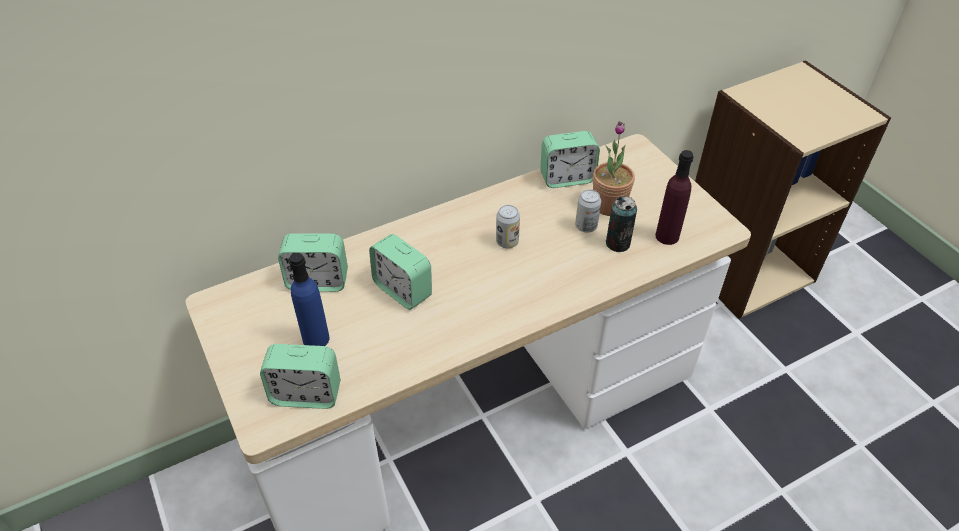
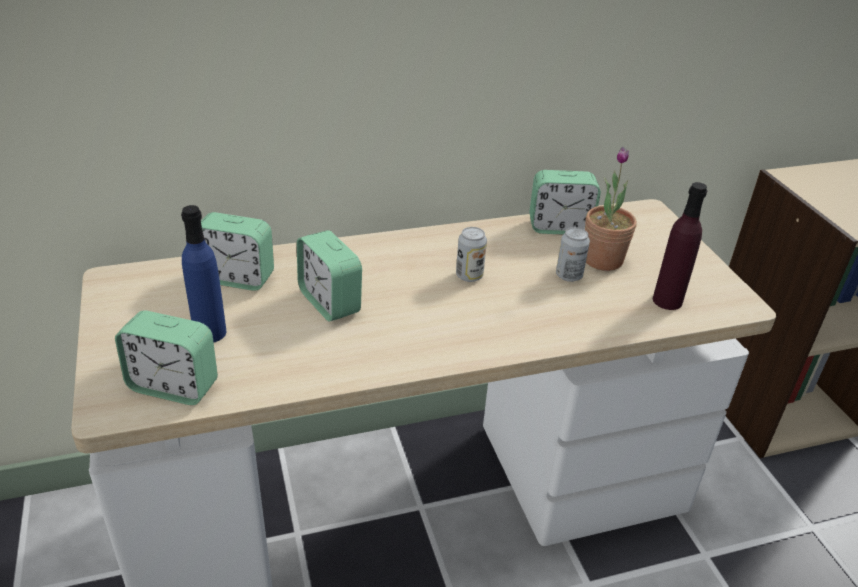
camera: 10 degrees right, 10 degrees down
(617, 243) = (603, 298): can -> none

